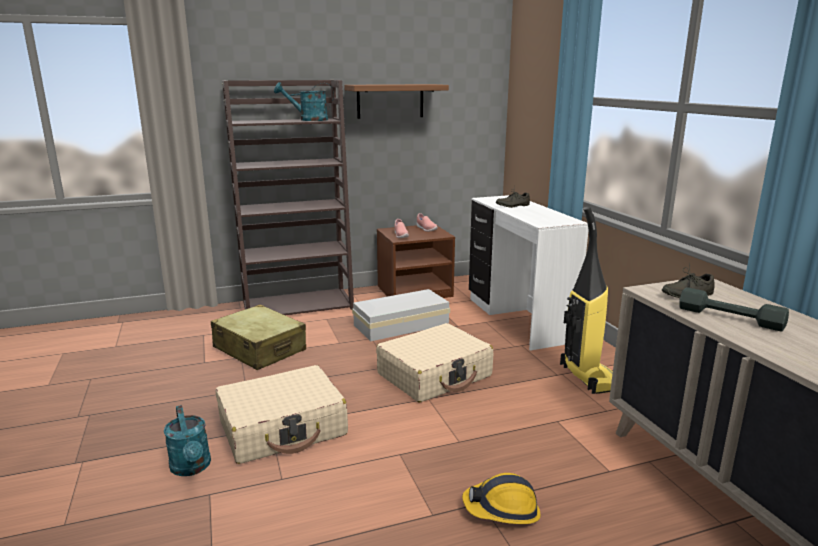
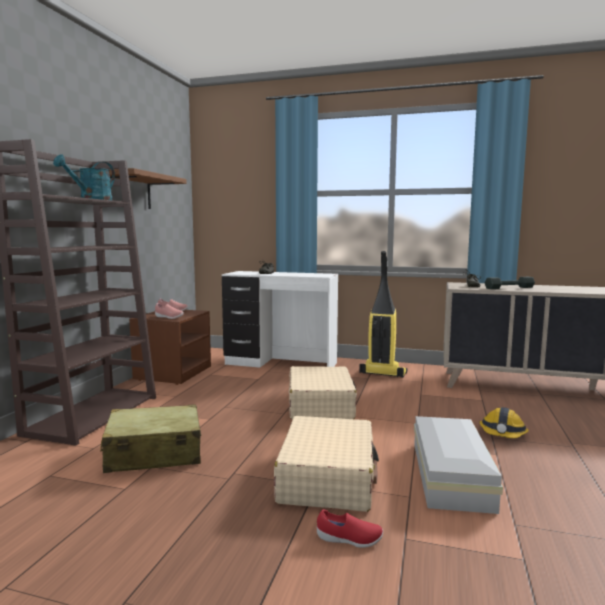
camera: 55 degrees left, 10 degrees down
(192, 468) = (349, 540): turquoise watering can -> red shoe
(399, 324) = (220, 392): white storage box -> white storage box (449, 476)

